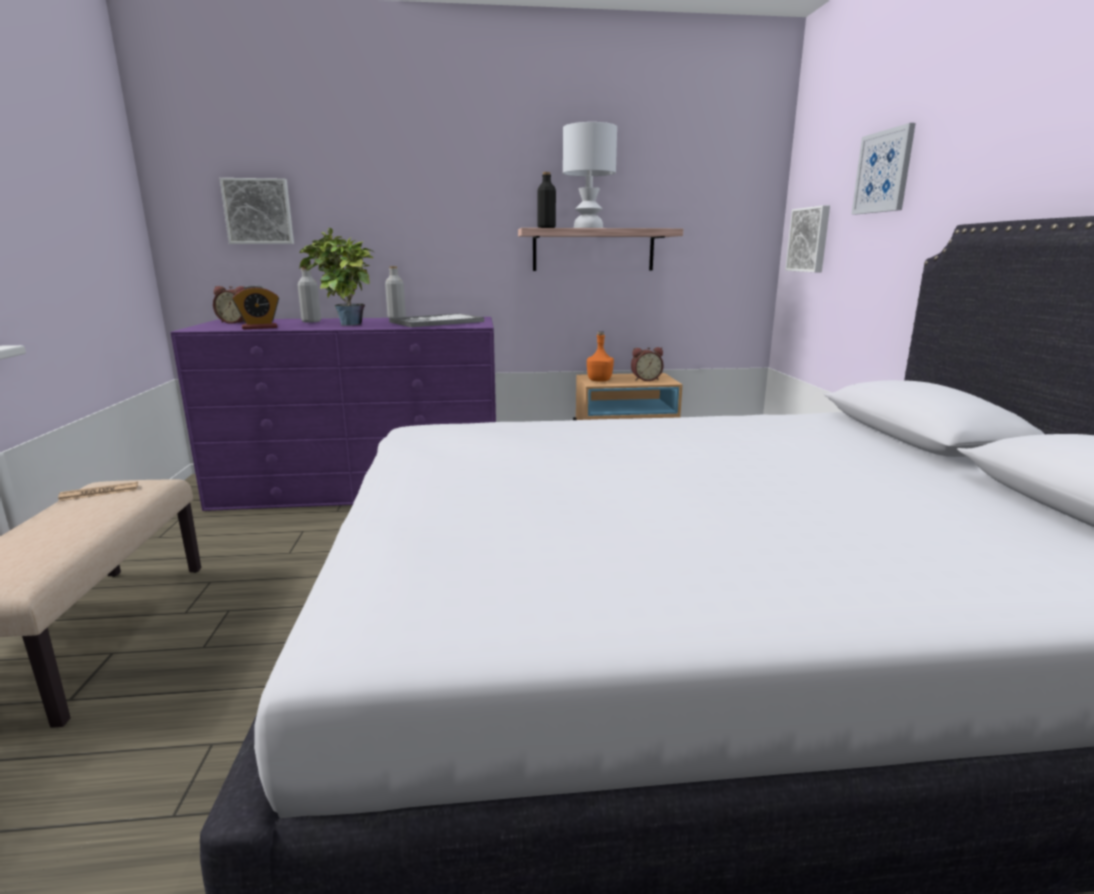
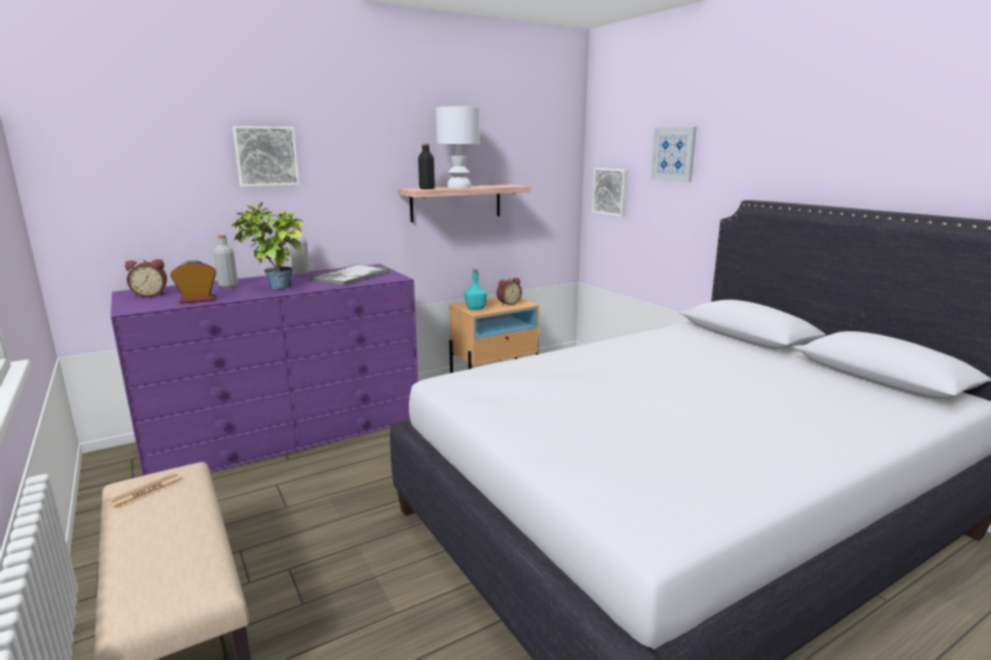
camera: 25 degrees left, 0 degrees up
(258, 211) = (154, 181): picture -> picture (266, 156)
(259, 327) = (197, 300): alarm clock -> alarm clock turned 150 degrees counterclockwise
(599, 380) = (475, 308): orange bottle -> turquoise bottle

